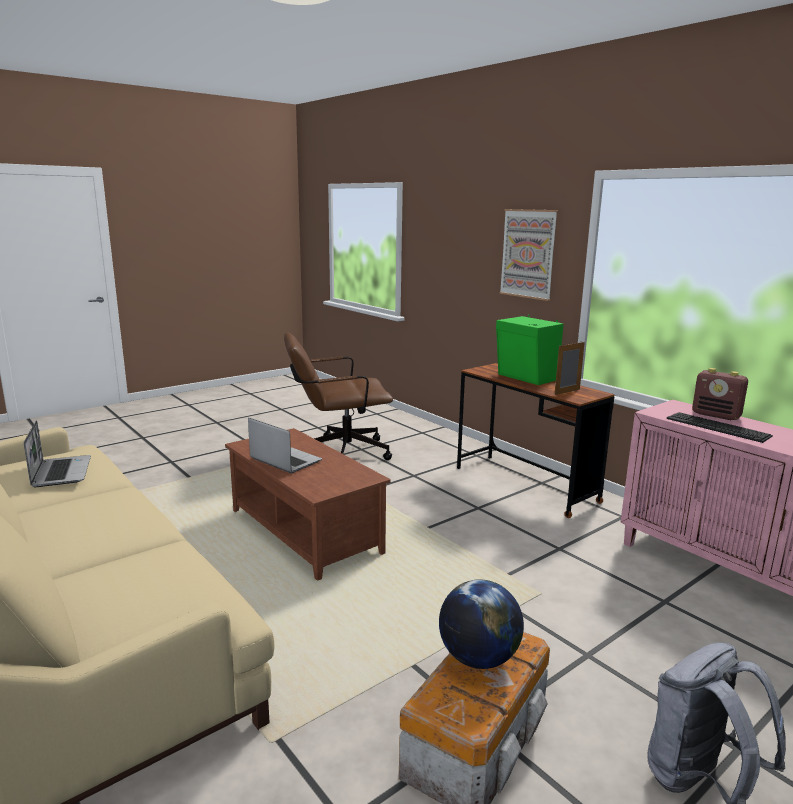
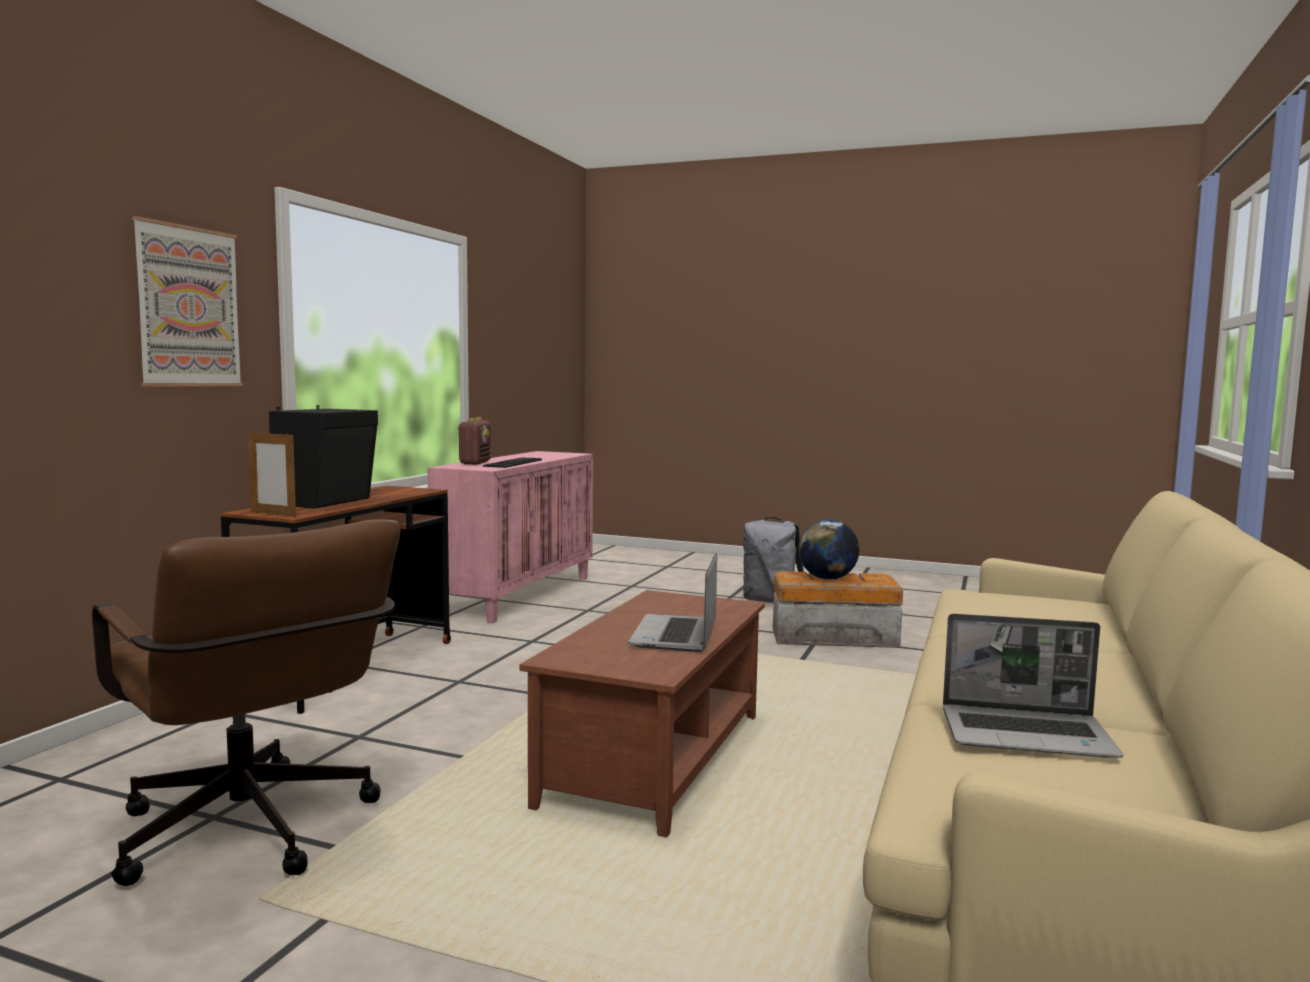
camera: 120 degrees left, 10 degrees down
(61, 472) = (1028, 734): laptop -> laptop turned 120 degrees counterclockwise
(526, 378) = (327, 501): green speaker -> black speaker
(567, 392) = (395, 492): picture frame -> picture frame (273, 514)

